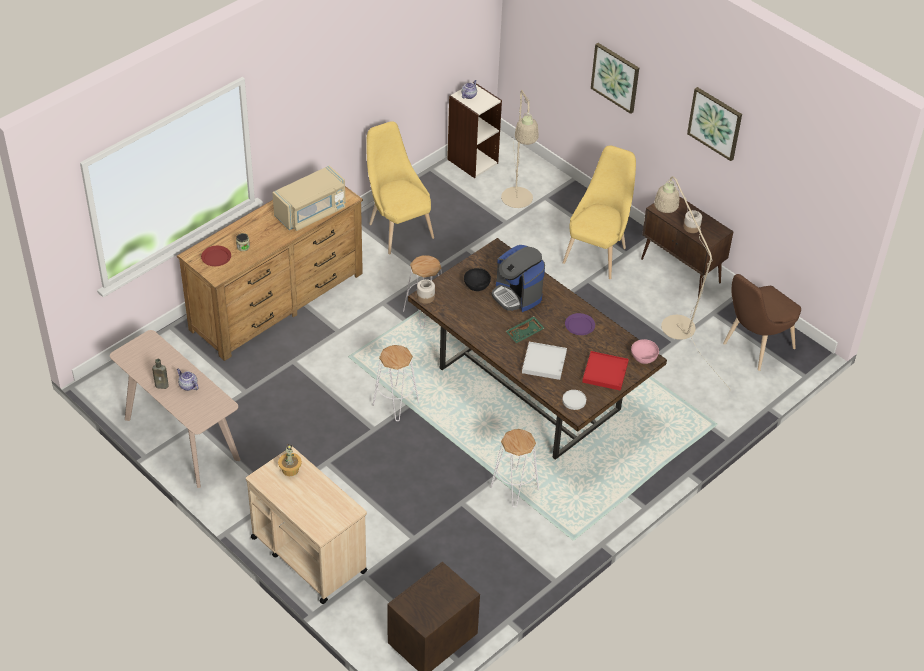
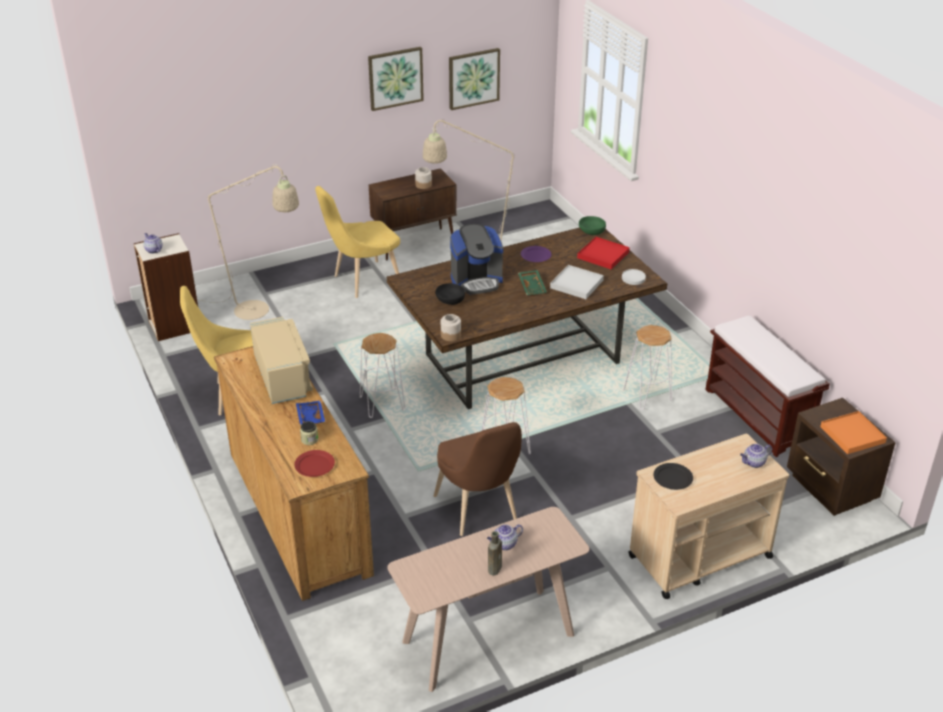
camera: 70 degrees left, 10 degrees down
(268, 240) = (310, 417): none -> blue tray
(290, 469) = (672, 478): potted plant -> black plate
(327, 520) = (753, 463): none -> teapot
(423, 604) = (852, 434): none -> orange tray
(517, 577) = (758, 416): none -> brown bench
(597, 253) = (363, 281): yellow chair -> yellow chair turned 75 degrees counterclockwise
(616, 77) = (274, 119): picture -> picture (473, 78)
(643, 357) = (591, 232): pink bowl -> green bowl
(754, 347) = (527, 231): brown chair -> brown chair (478, 511)

